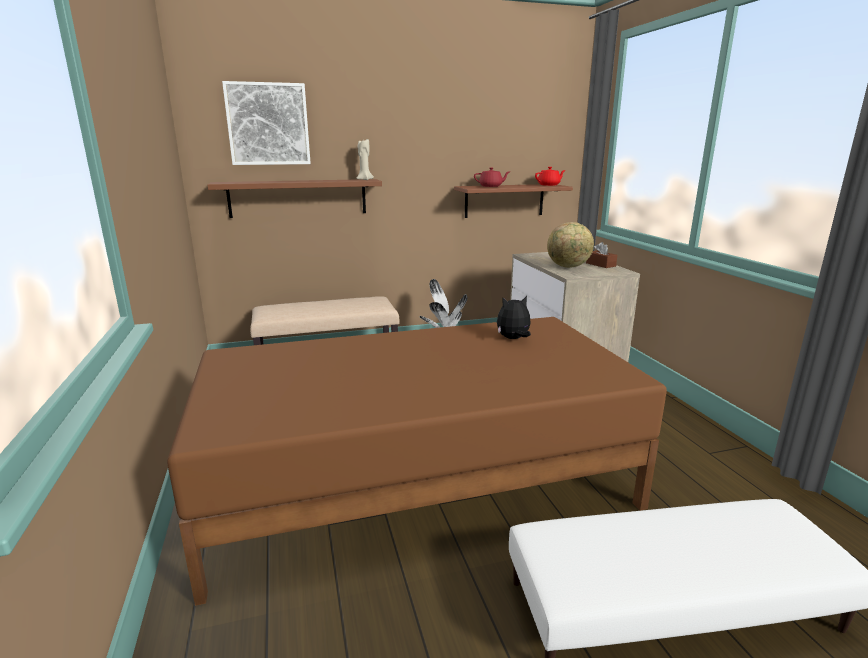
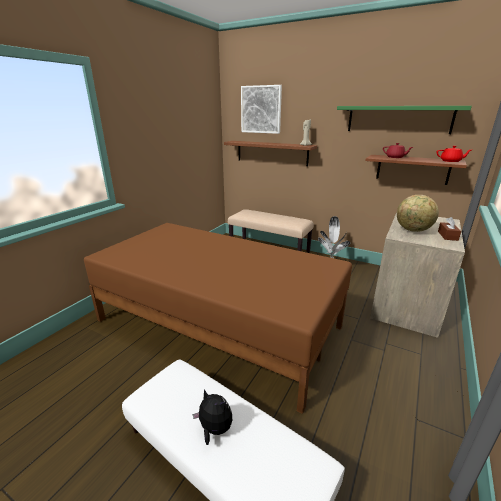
camera: 45 degrees right, 5 degrees up
(480, 138) = (398, 119): none -> green shelf
(513, 339) = (289, 265): plush toy -> plush toy (214, 429)

